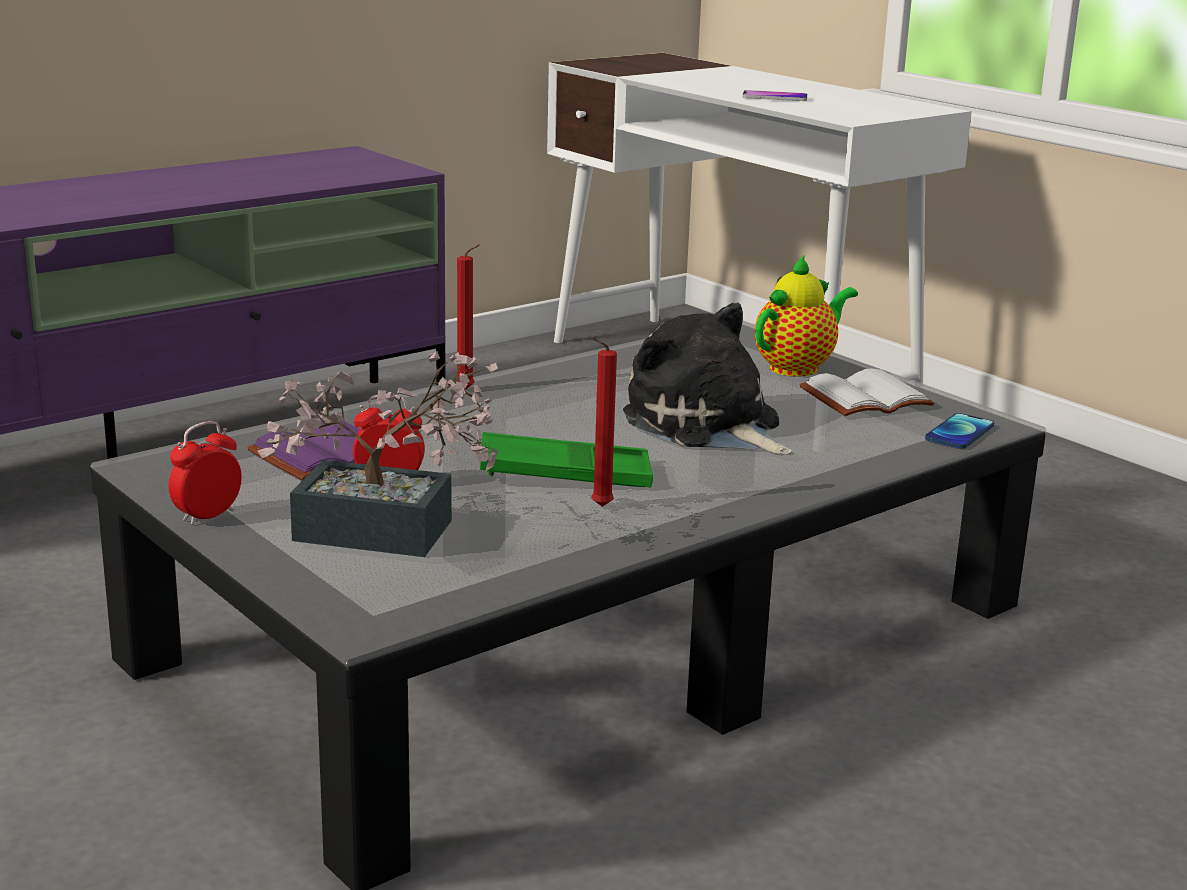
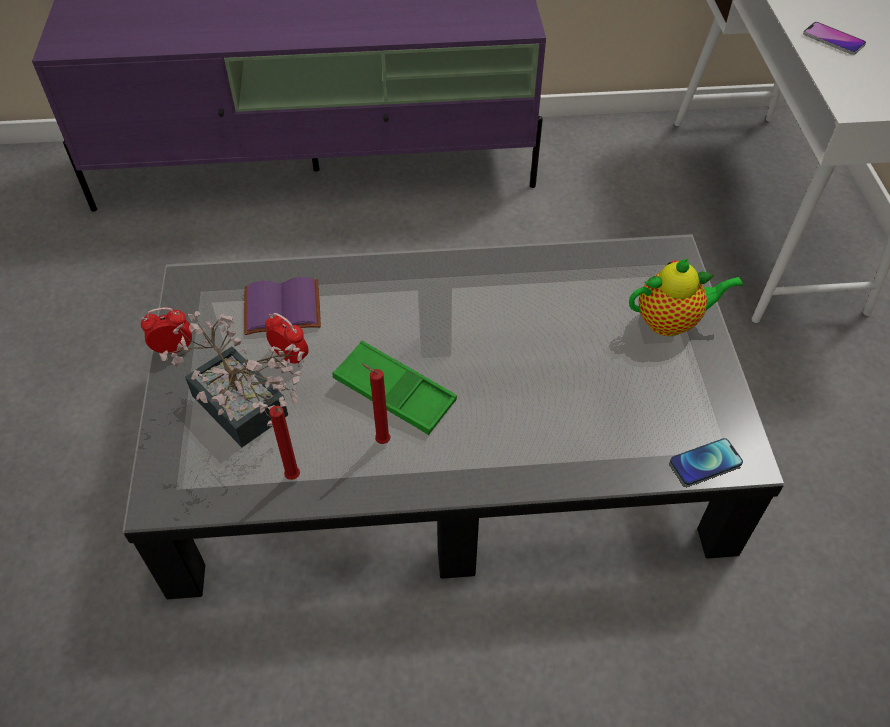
camera: 35 degrees right, 30 degrees up
(468, 390) = (425, 264): red candle -> red candle (294, 478)
(707, 425) = (535, 373): plush toy -> none
(865, 397) = (681, 383): white book -> none

